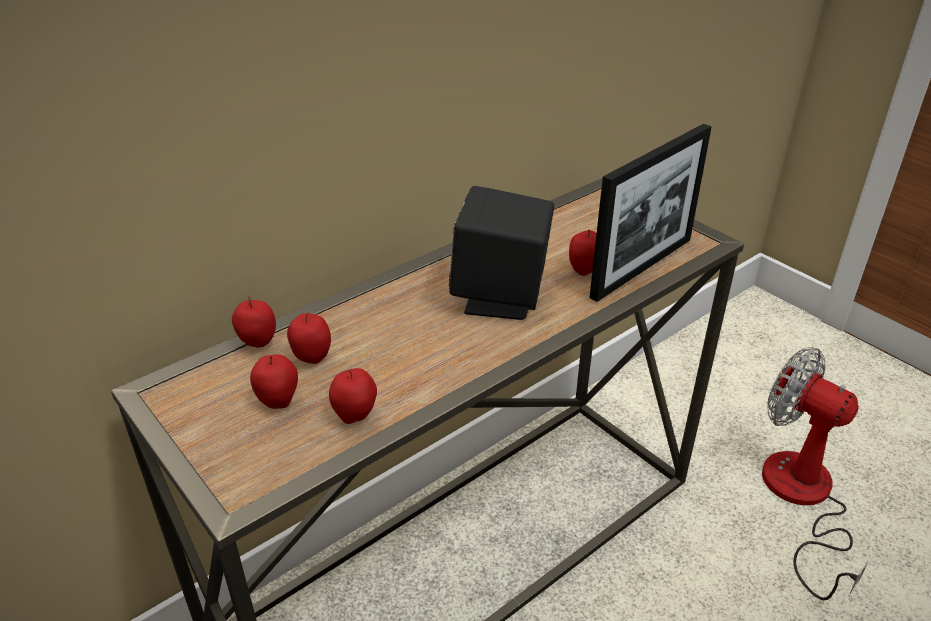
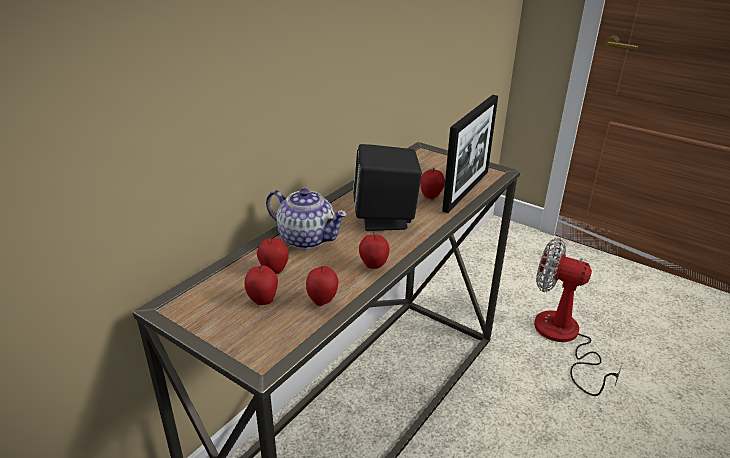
camera: 15 degrees left, 5 degrees down
(258, 343) = (231, 266): apple -> apple (373, 266)
(376, 314) = (306, 238): none -> teapot

